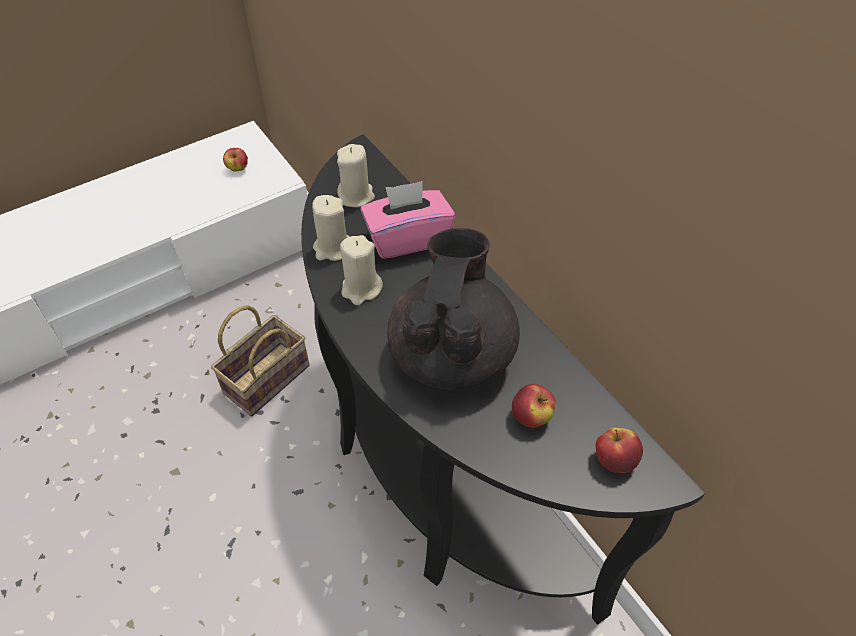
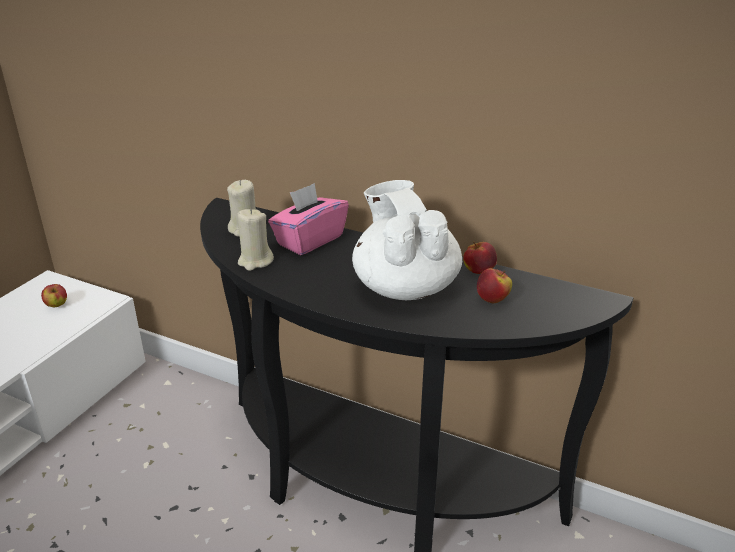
camera: 30 degrees left, 20 degrees down
(267, 377) = (163, 477): basket -> none
(361, 289) = (301, 275): beige candle -> none
(452, 353) = (405, 287): black teapot -> white teapot
(614, 460) = (566, 301): apple -> apple (479, 271)

